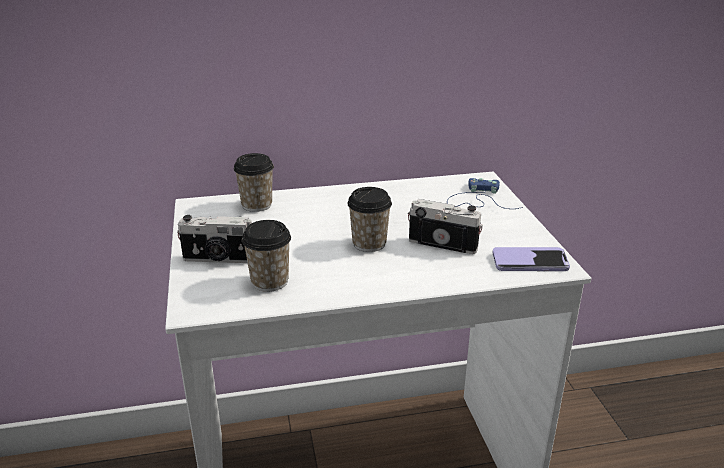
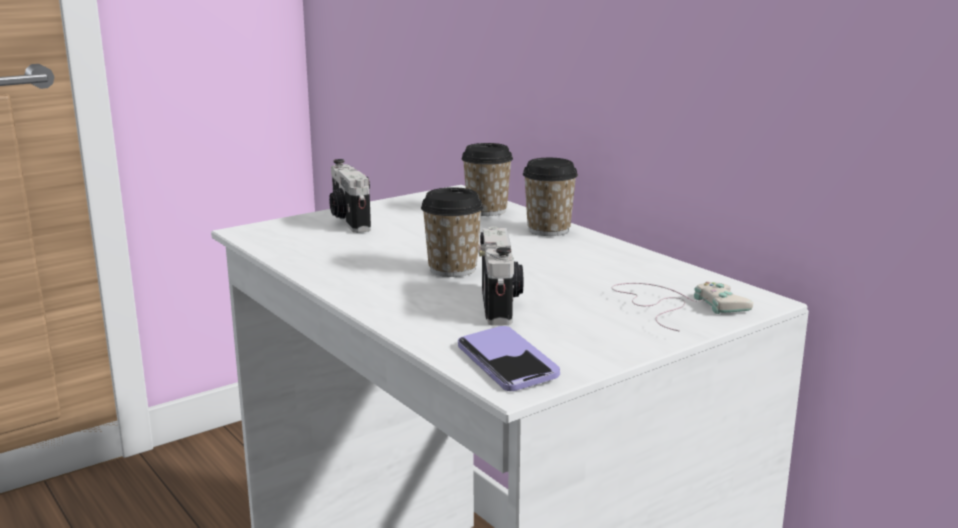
camera: 65 degrees right, 10 degrees down
(269, 281) = (321, 245): cup -> cup (548, 230)
(478, 199) = (675, 306): blue game controller -> white game controller

